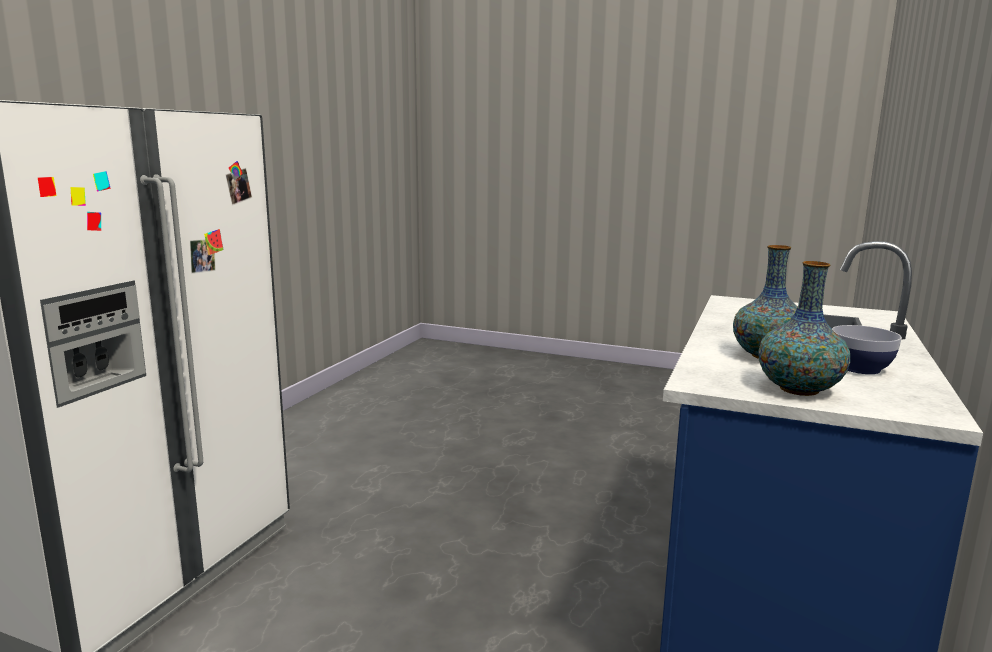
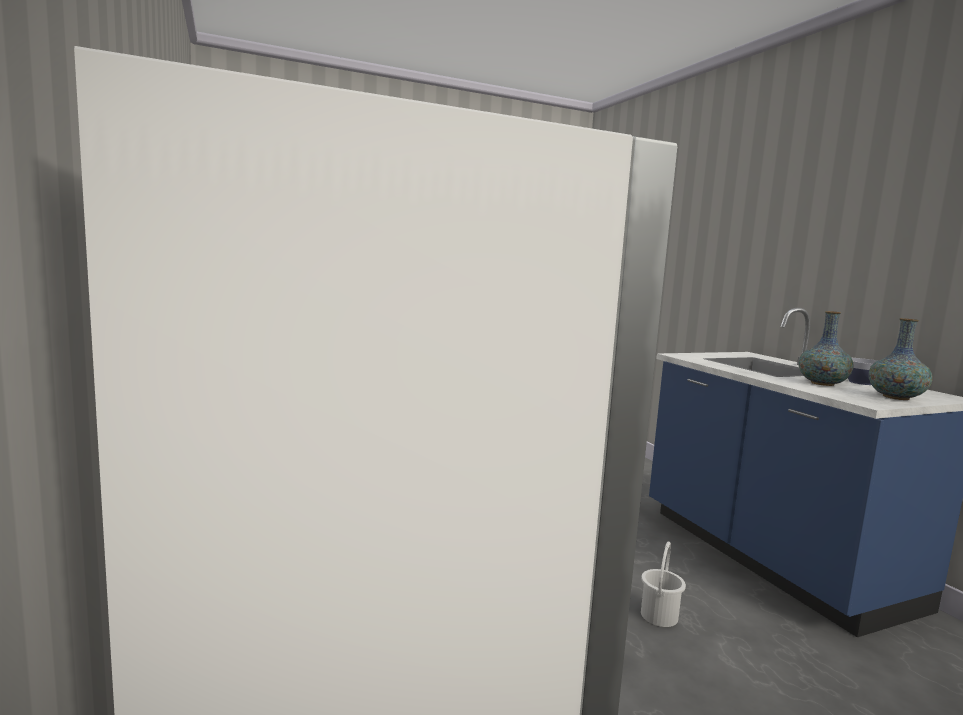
camera: 45 degrees left, 5 degrees down
(508, 585) = (660, 615): none -> white bucket

